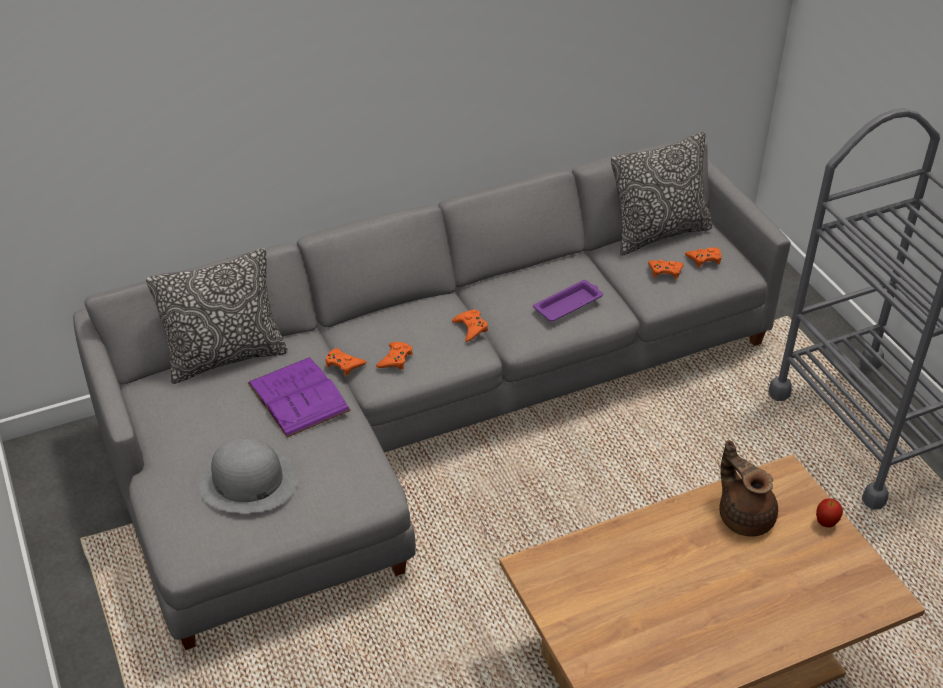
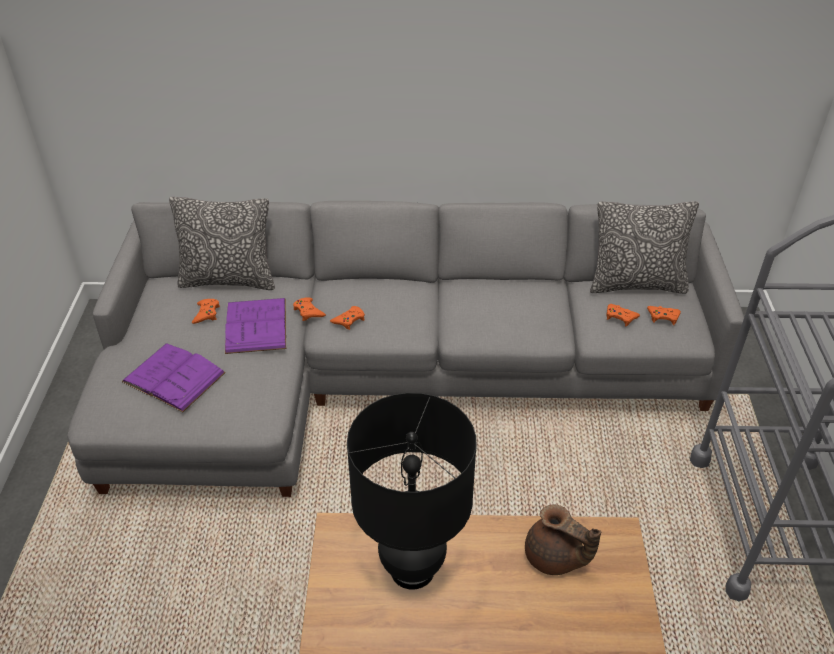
camera: 25 degrees right, 0 degrees up
(247, 481) = (174, 377): grey hat -> purple book
(471, 328) = (425, 314): orange game controller -> orange game controller (206, 313)
(569, 304) = (517, 319): purple tray -> none
(626, 575) = (412, 569): none -> black table lamp
(744, 516) = (554, 558): brown teapot -> brown teapot turned 135 degrees clockwise
(826, 523) = (629, 595): apple -> none

